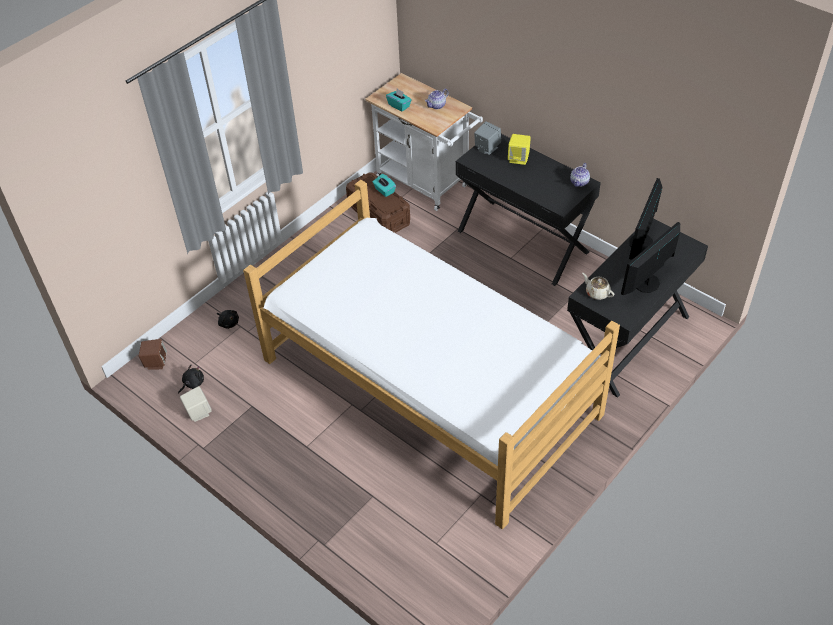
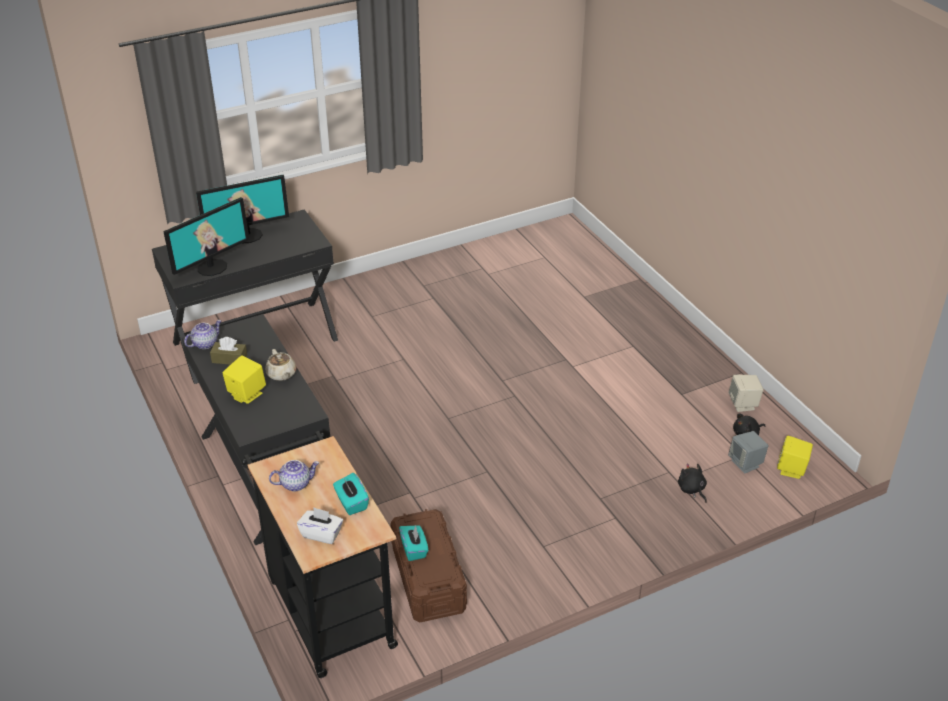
camera: 160 degrees left, 10 degrees down
(156, 362) = (792, 470): brown speaker -> yellow speaker
(404, 88) = (321, 534): none -> white tissue box
(427, 184) = (327, 607): white cart -> black cart
(428, 387) = (485, 358): bed -> none
(487, 148) = (272, 421): grey speaker -> grey speaker (746, 464)
(552, 177) = (229, 359): none -> brown tissue box
(597, 293) = (302, 241): beige teapot -> beige teapot (281, 374)

